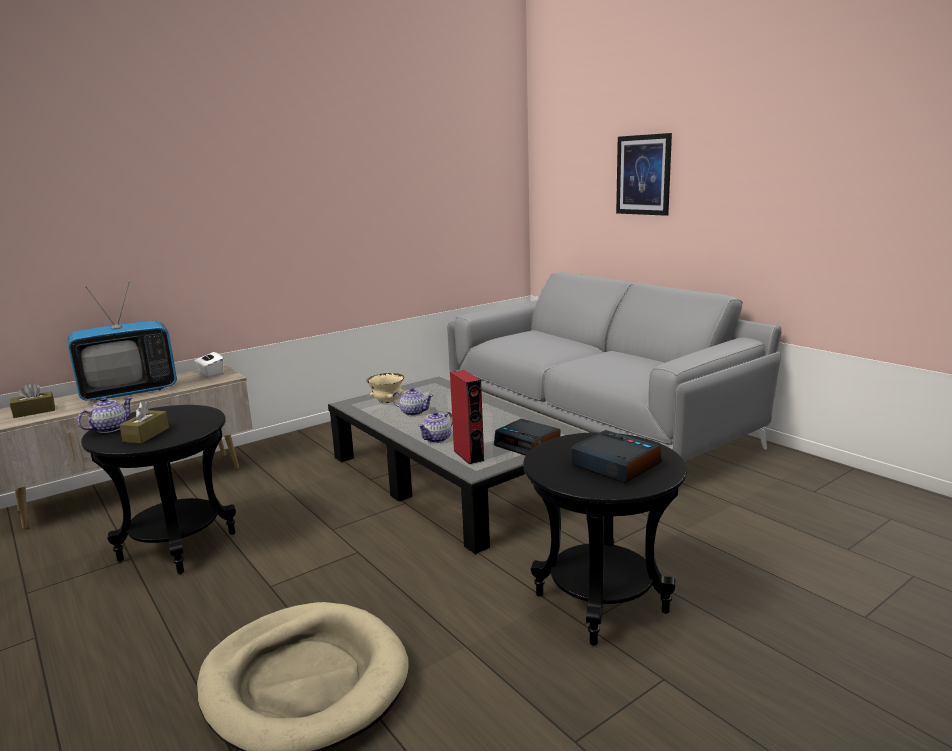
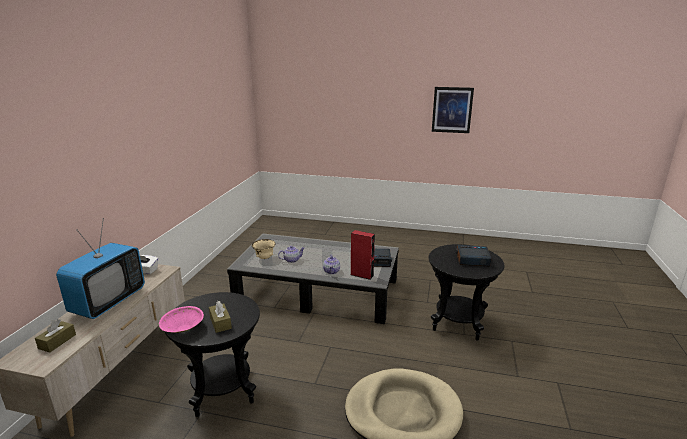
camera: 40 degrees left, 5 degrees up
(109, 429) = (182, 329): teapot -> pink bowl
(595, 420) = (339, 238): grey sofa -> none
(643, 175) = (343, 101): picture -> picture (452, 110)

